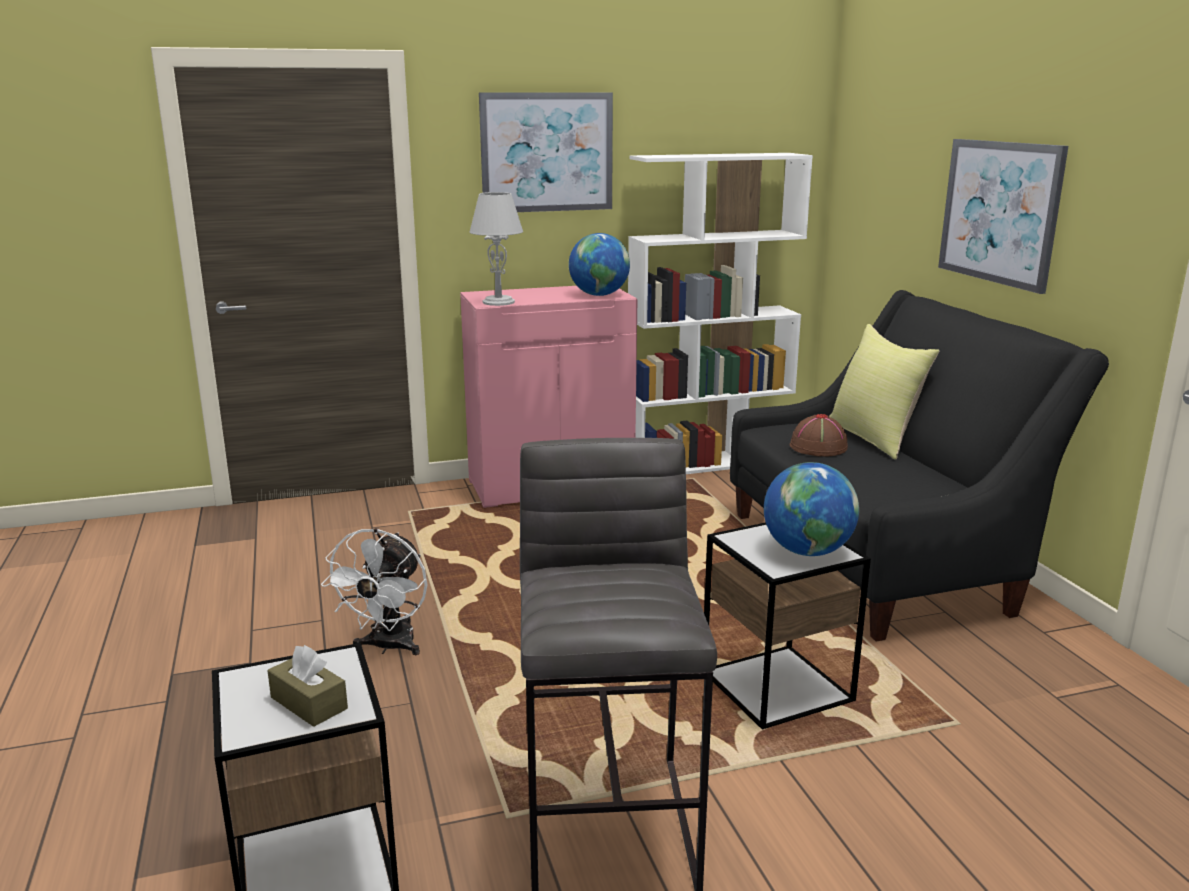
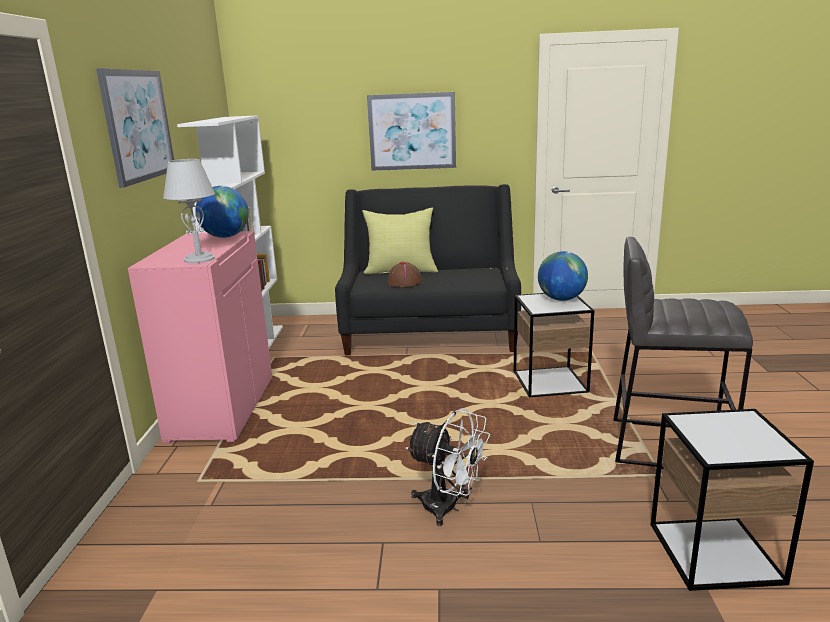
camera: 70 degrees left, 0 degrees up
(309, 703) = (742, 430): brown tissue box -> none

